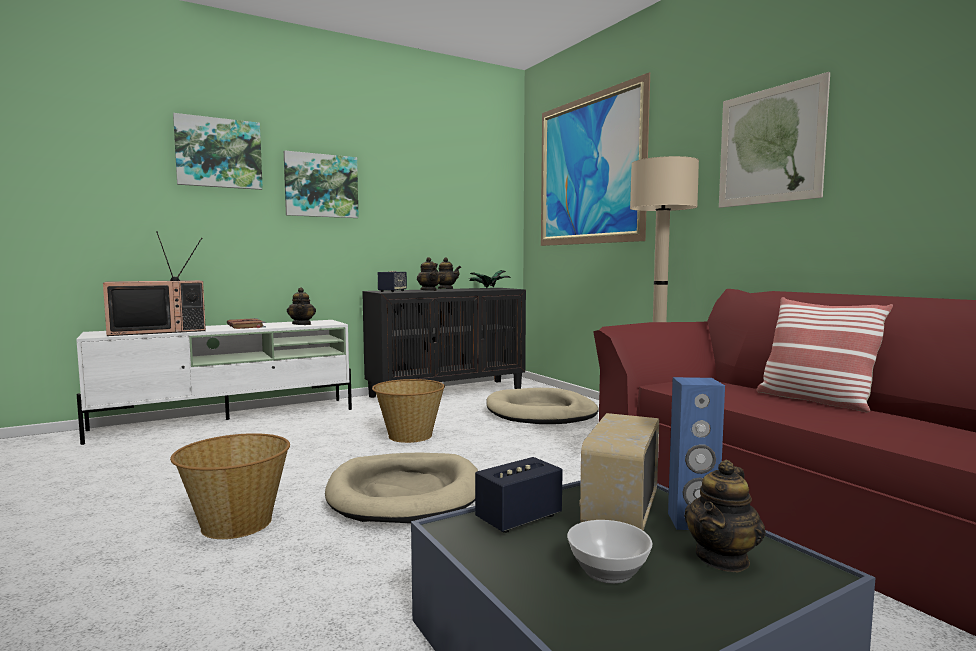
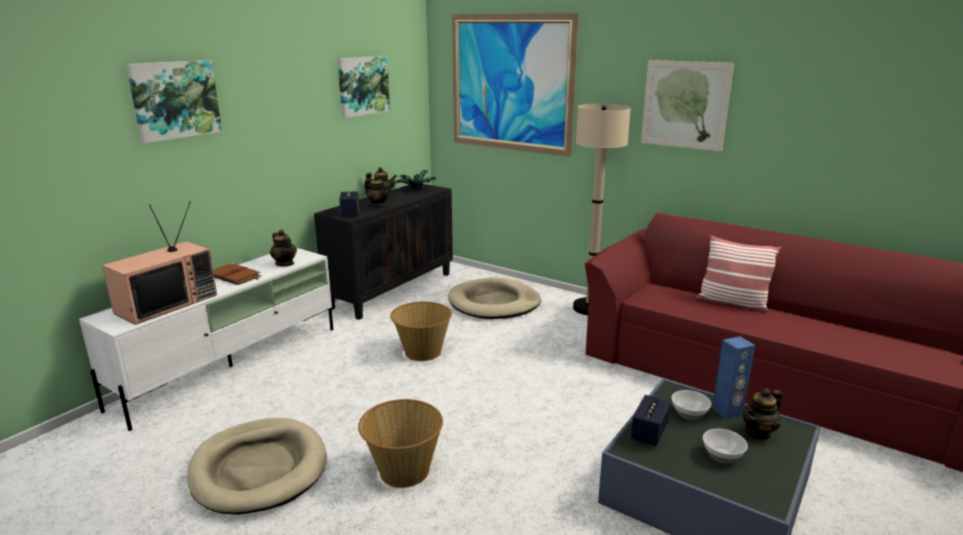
camera: 25 degrees left, 15 degrees up
(321, 186) = (269, 115): picture -> picture (363, 86)
(405, 493) = (487, 412): beige dog bed -> beige dog bed (259, 469)
(619, 512) = (690, 414): radio -> bowl
(723, 558) = (759, 432): teapot -> teapot turned 45 degrees clockwise

